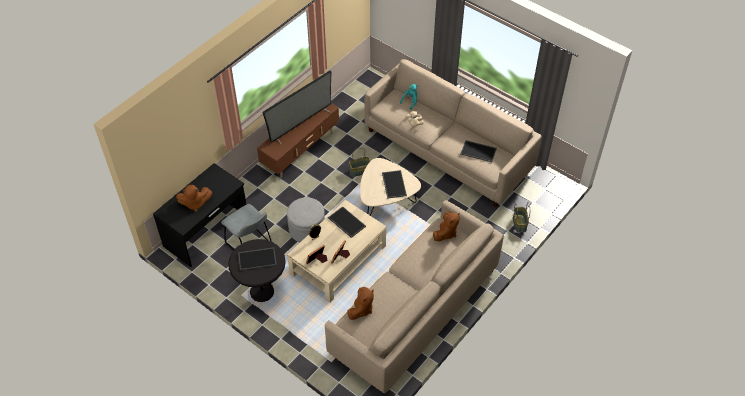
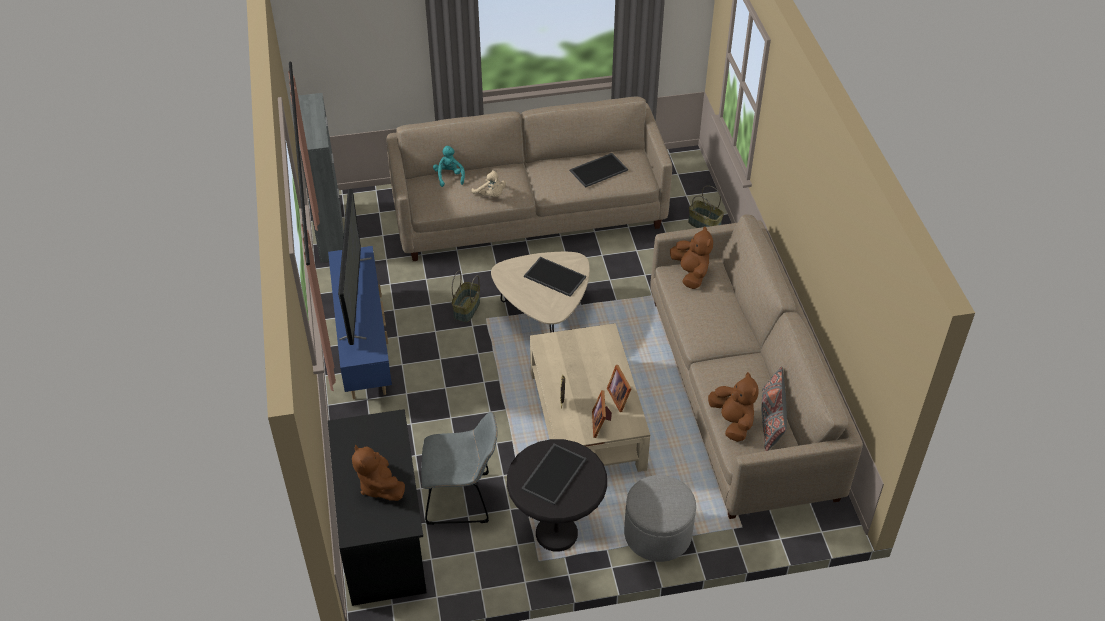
camera: 50 degrees left, 5 degrees down
(195, 203) = (379, 486): brown plush toy -> brown plush toy turned 120 degrees clockwise
(301, 151) = (364, 346): brown tv stand -> blue tv stand
(307, 229) = (503, 421): grey ottoman -> grey ottoman (657, 534)
(346, 222) = (568, 357): tray -> none
(355, 91) = (330, 232): none -> grey cabinet
(378, 324) = (771, 420): none -> grey pillow

